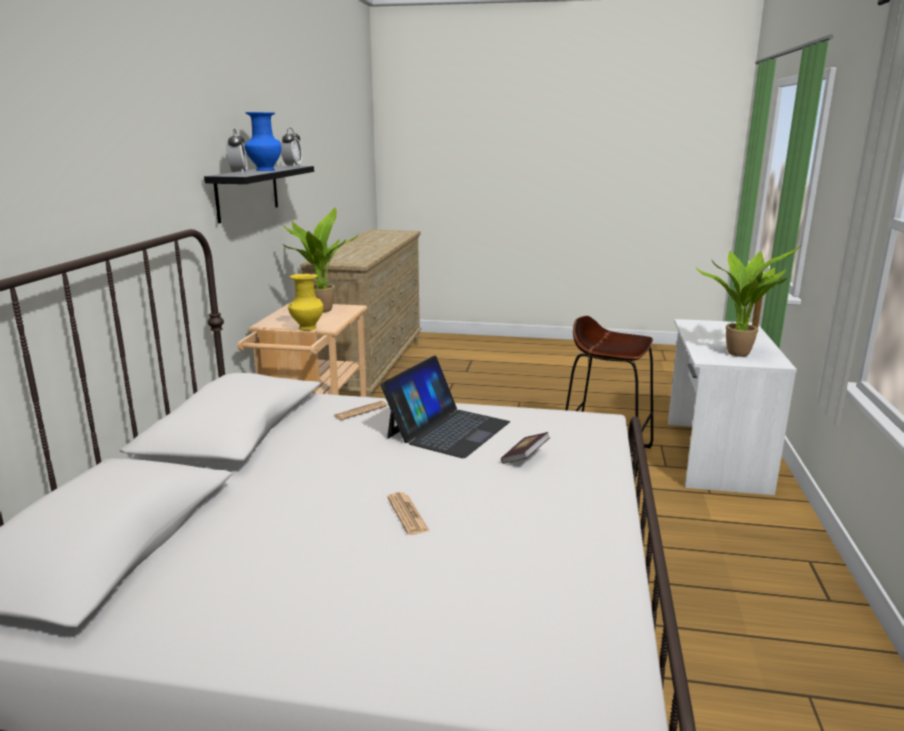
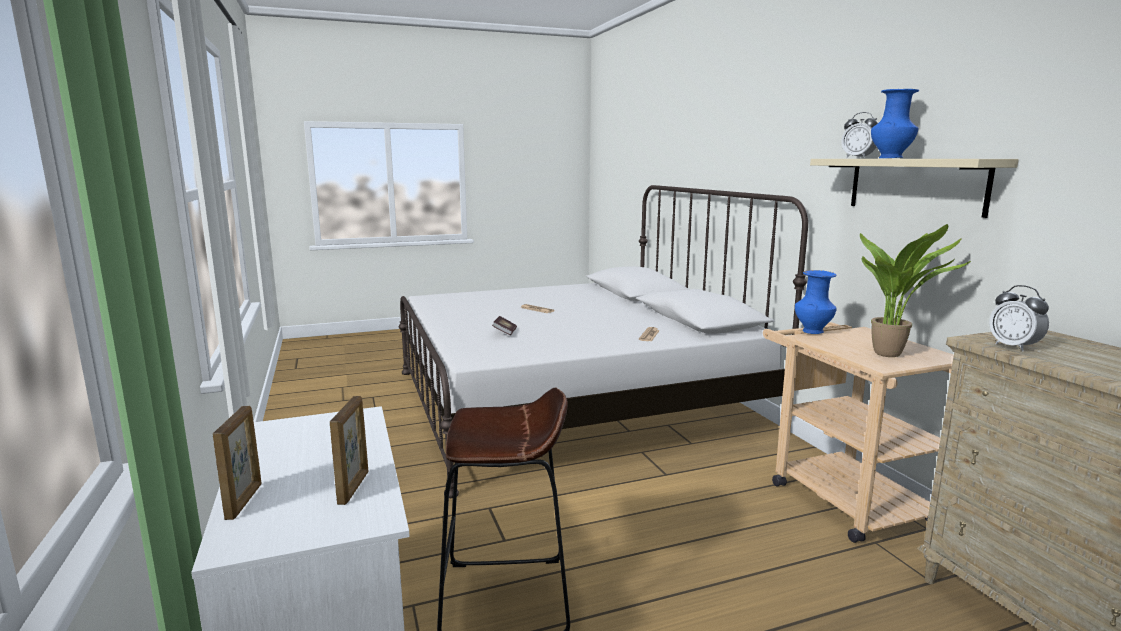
camera: 150 degrees right, 5 degrees down
(247, 192) = (915, 185): black shelf -> beige shelf
(292, 166) = (963, 158): alarm clock -> alarm clock (1014, 347)
(306, 328) = (812, 331): yellow vase -> blue vase
(447, 429) = (572, 336): laptop -> none
(701, 331) = (354, 487): none -> picture frame
(739, 353) = (308, 437): potted plant -> none

